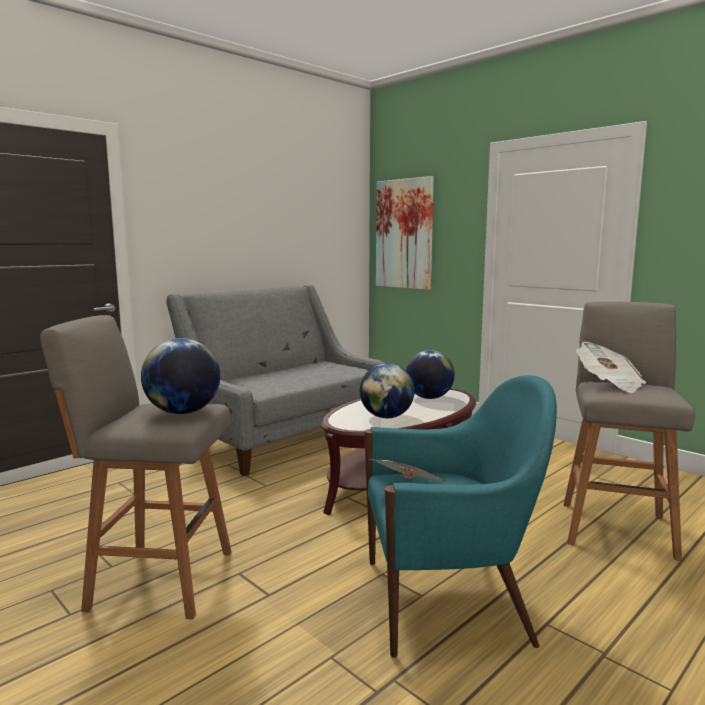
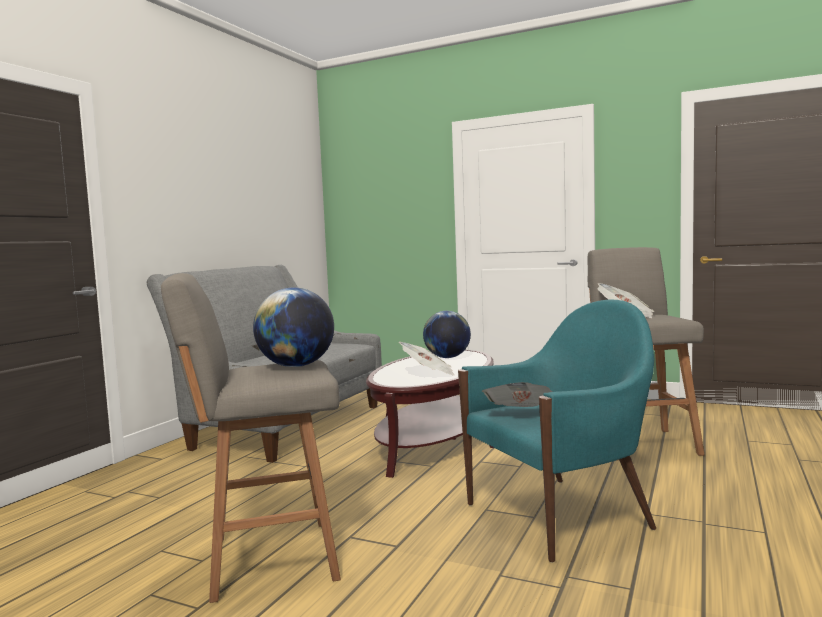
camera: 20 degrees left, 5 degrees down
(386, 417) = (428, 373): globe -> newspaper
(404, 234) = (365, 211): picture -> none

